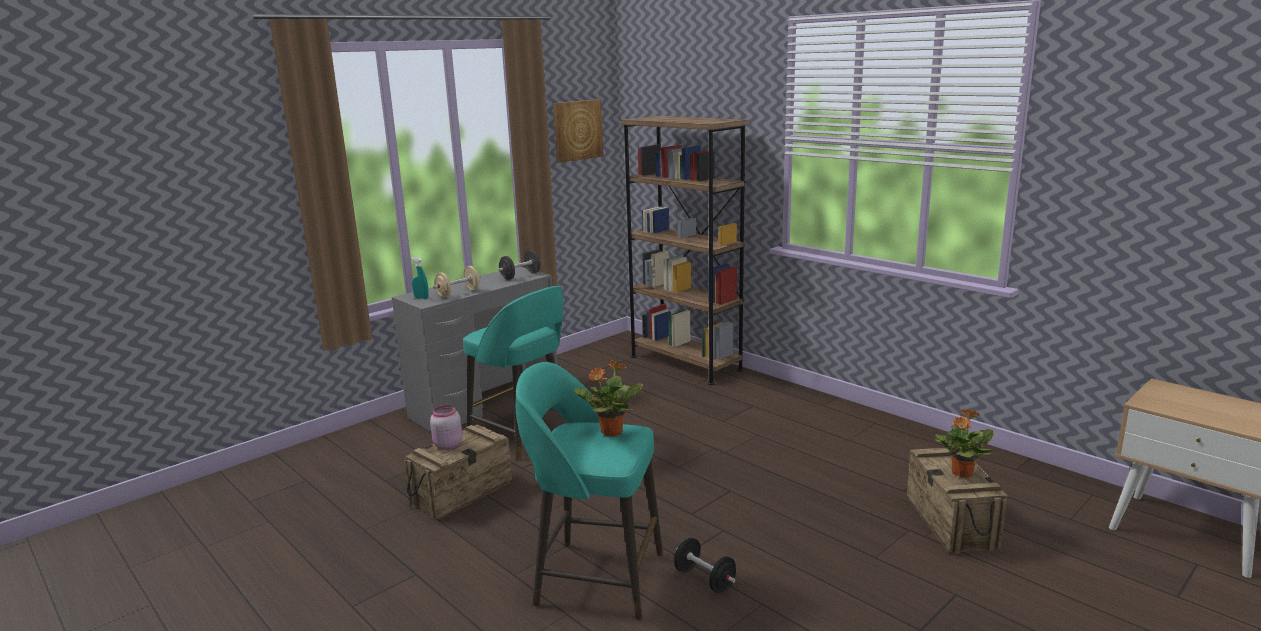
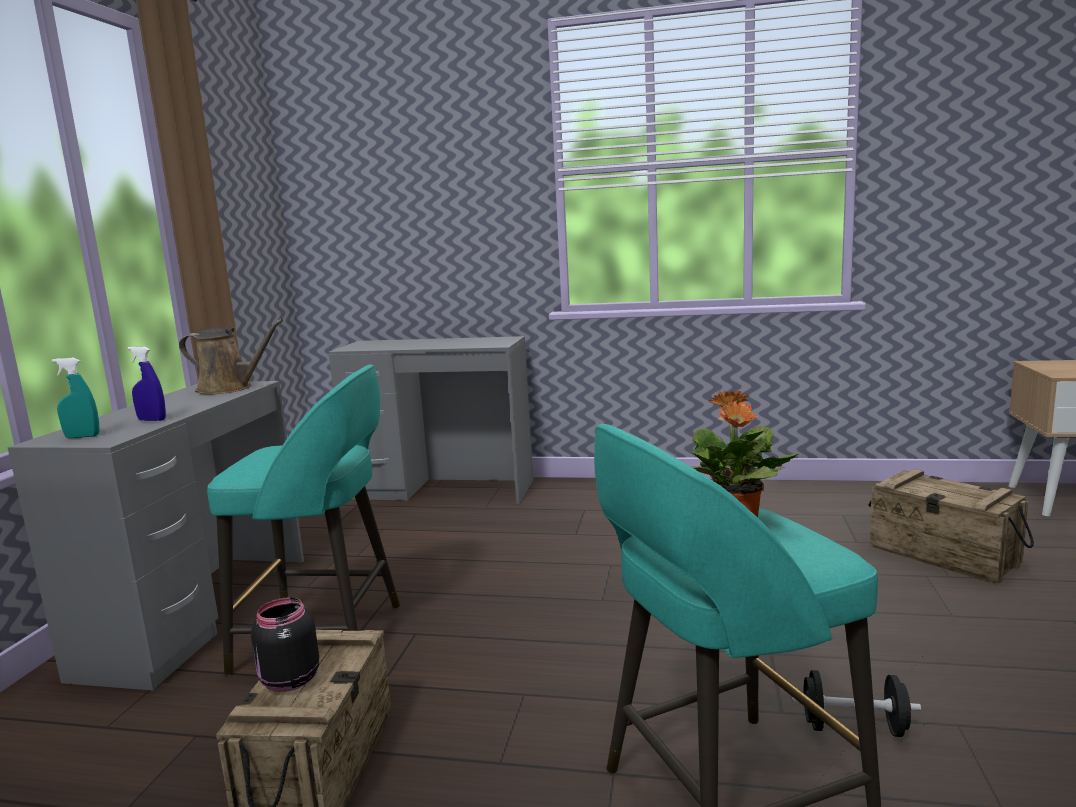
camera: 35 degrees left, 5 degrees down
(447, 445) = (288, 681): pink jar -> black jar
(458, 293) = (152, 420): beige dumbbell -> blue spray bottle
(520, 276) = (229, 388): black dumbbell -> brown watering can
(577, 130) = (236, 185): picture -> none
(685, 363) = (442, 490): brown bookcase -> grey desk
(961, 473) = (957, 490): potted plant -> none

